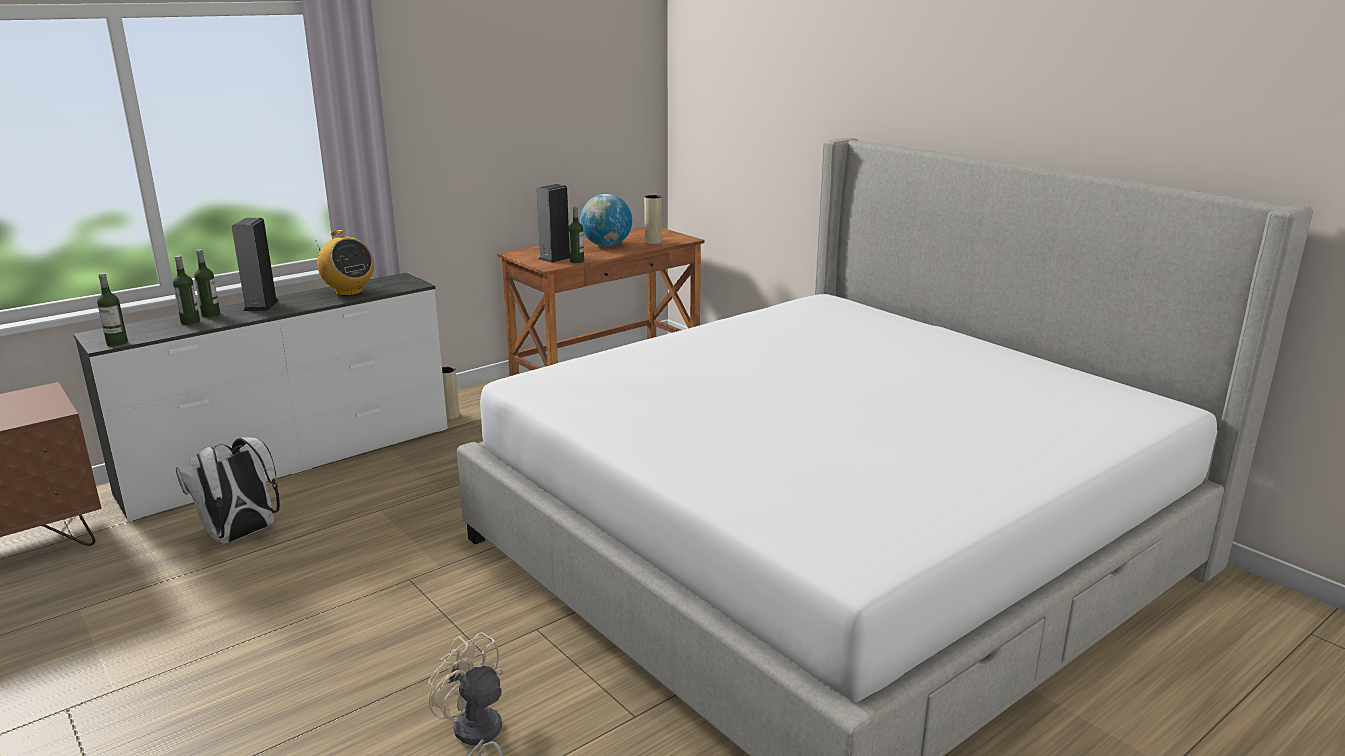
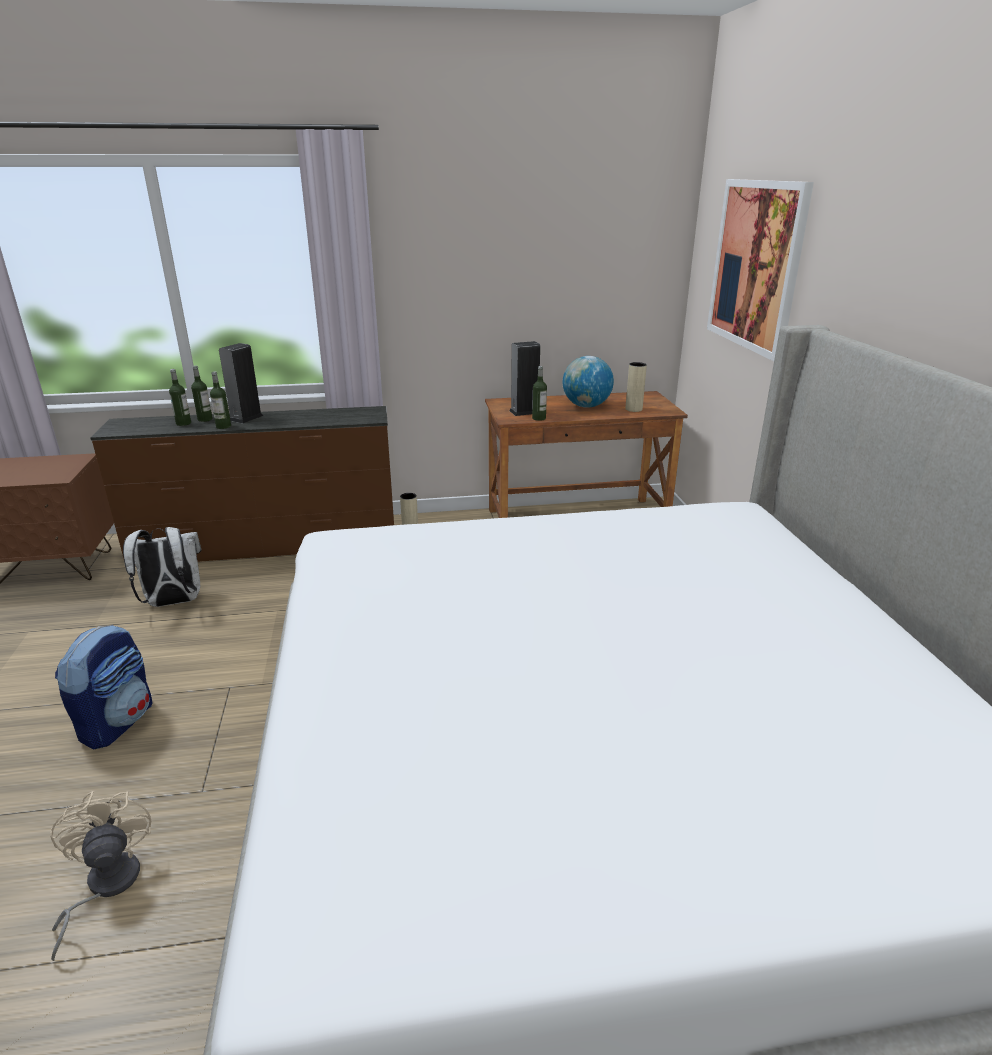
camera: 30 degrees right, 5 degrees up
(117, 343) = (117, 432): bottle -> bottle (223, 426)
(292, 461) = (268, 546): white dresser -> brown dresser
(320, 639) = (118, 722): none -> backpack
(349, 292) = (319, 417): radio -> none
(758, 94) = (756, 265): none -> picture

